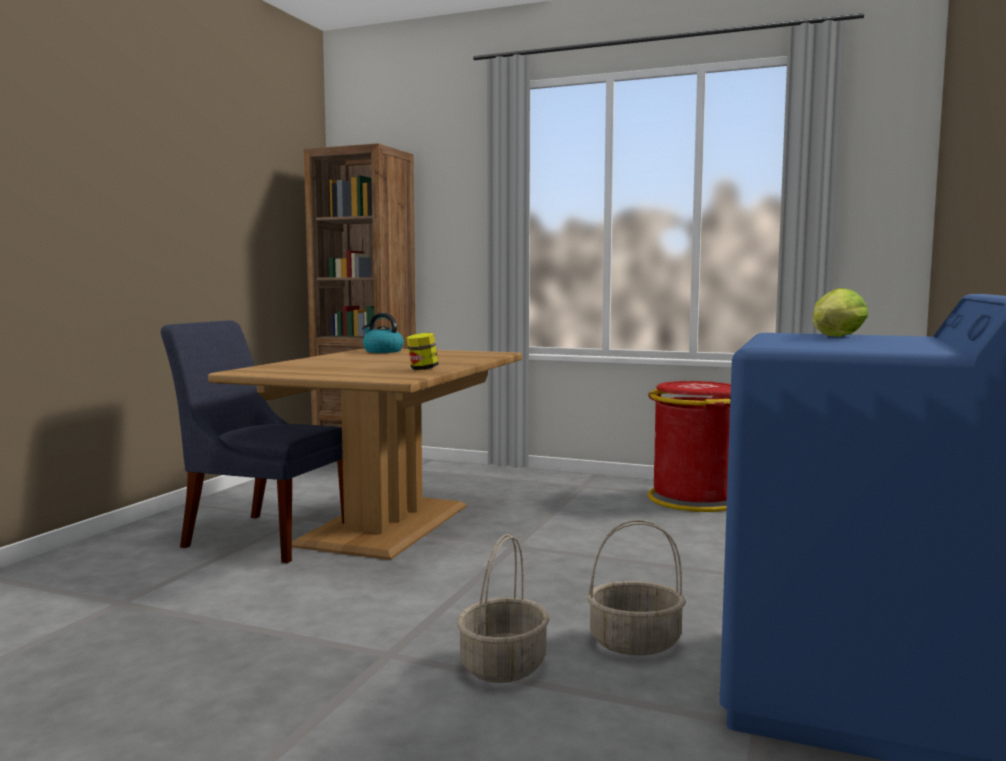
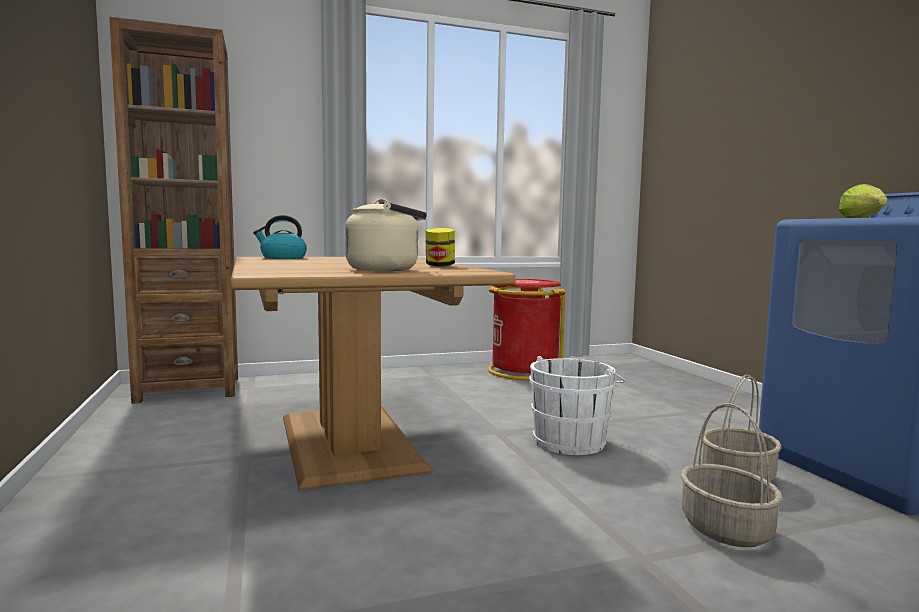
camera: 40 degrees left, 0 degrees up
(263, 536) = (240, 488): blue chair -> none
(340, 372) = (387, 270): none -> beige kettle
(561, 569) = (572, 441): none -> white bucket

